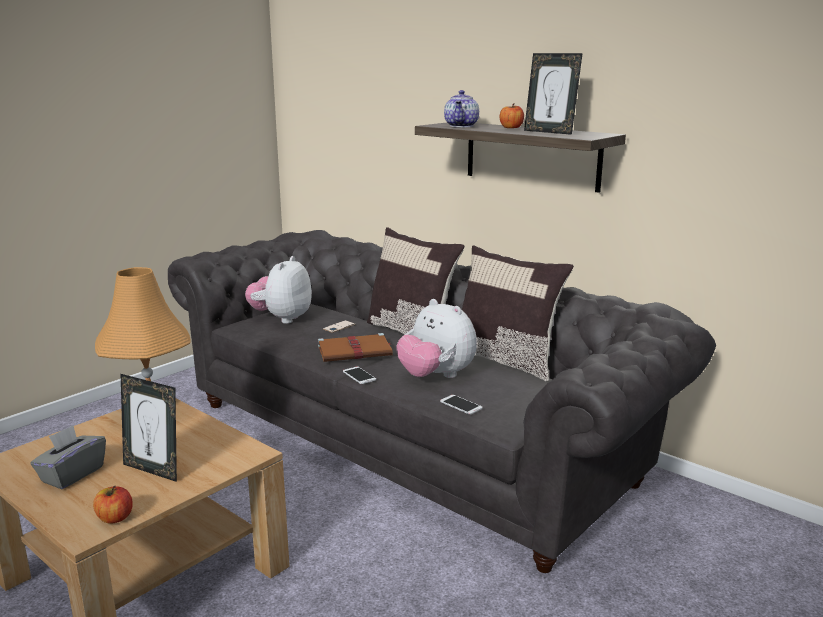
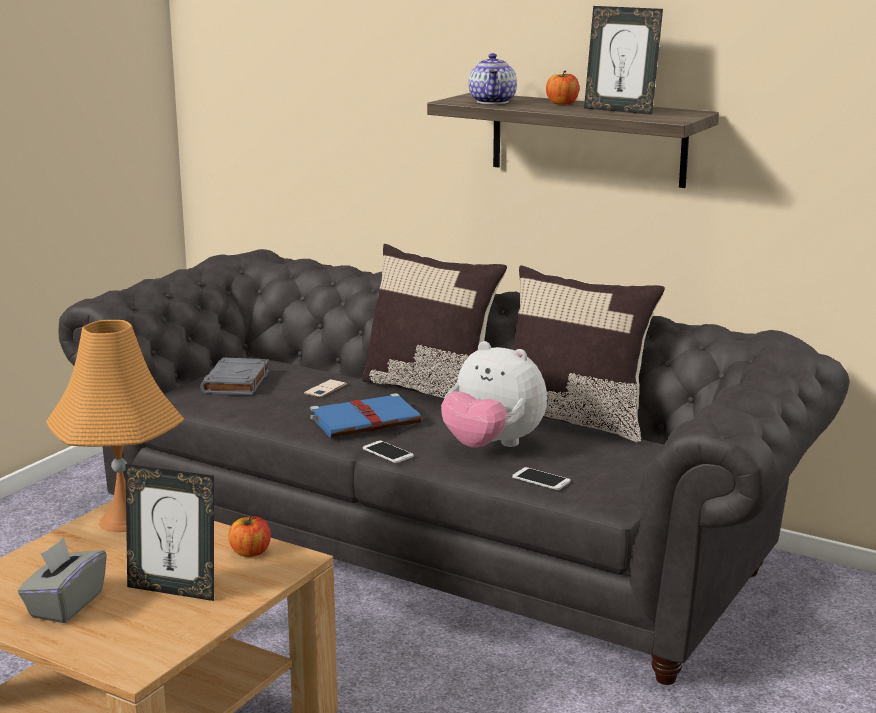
camera: 10 degrees left, 0 degrees up
(115, 518) = (160, 649): apple -> apple (250, 552)
(282, 318) = (236, 382): plush toy -> grey book
(356, 351) = (367, 420): brown book -> blue book

